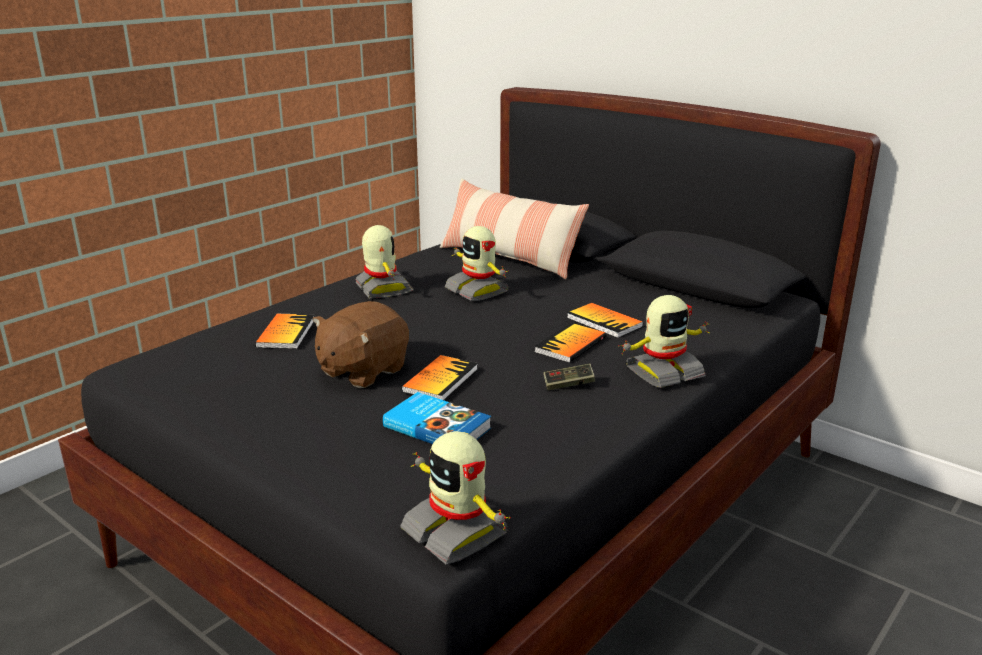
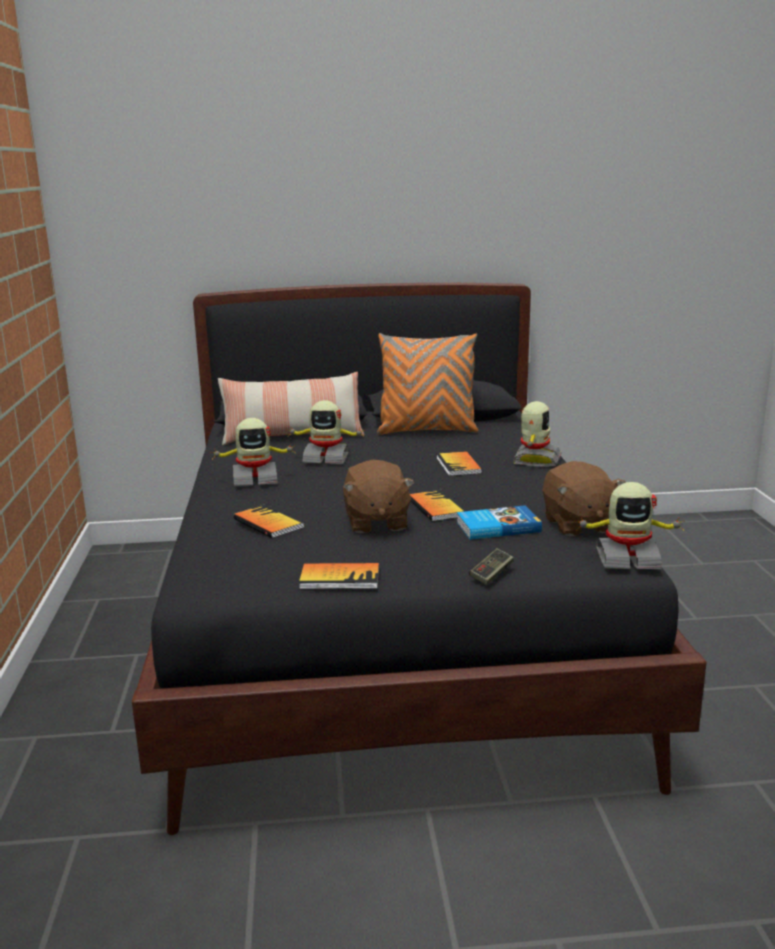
camera: 45 degrees left, 5 degrees down
(382, 289) = (255, 479): toy robot -> toy robot turned 150 degrees clockwise
(513, 466) = (578, 525): none -> brown plush toy
(568, 385) = (508, 482): game controller -> game controller (491, 574)
(604, 322) = (445, 449): book -> book (340, 578)
(639, 294) = (427, 430): none -> orange pillow

